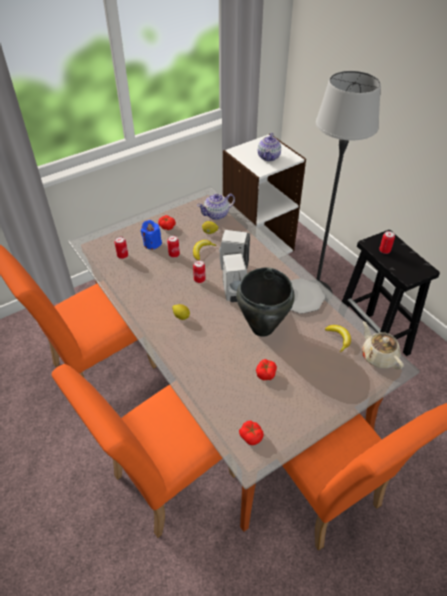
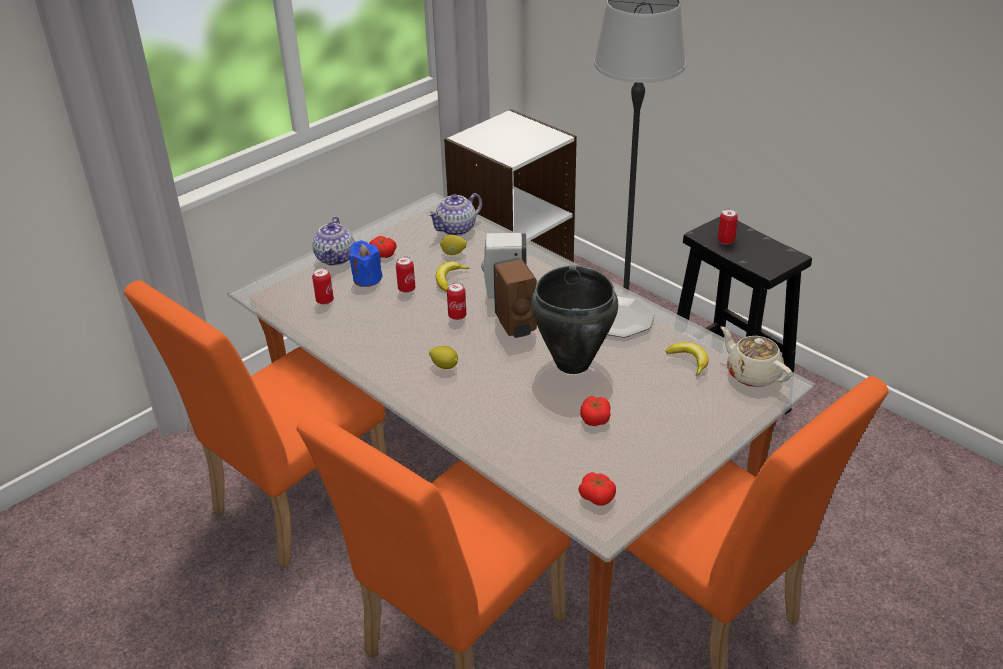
camera: 10 degrees left, 10 degrees down
(234, 293) = (516, 326): white soap dispenser -> brown soap dispenser
(269, 157) = (519, 139): teapot -> teapot (336, 258)

